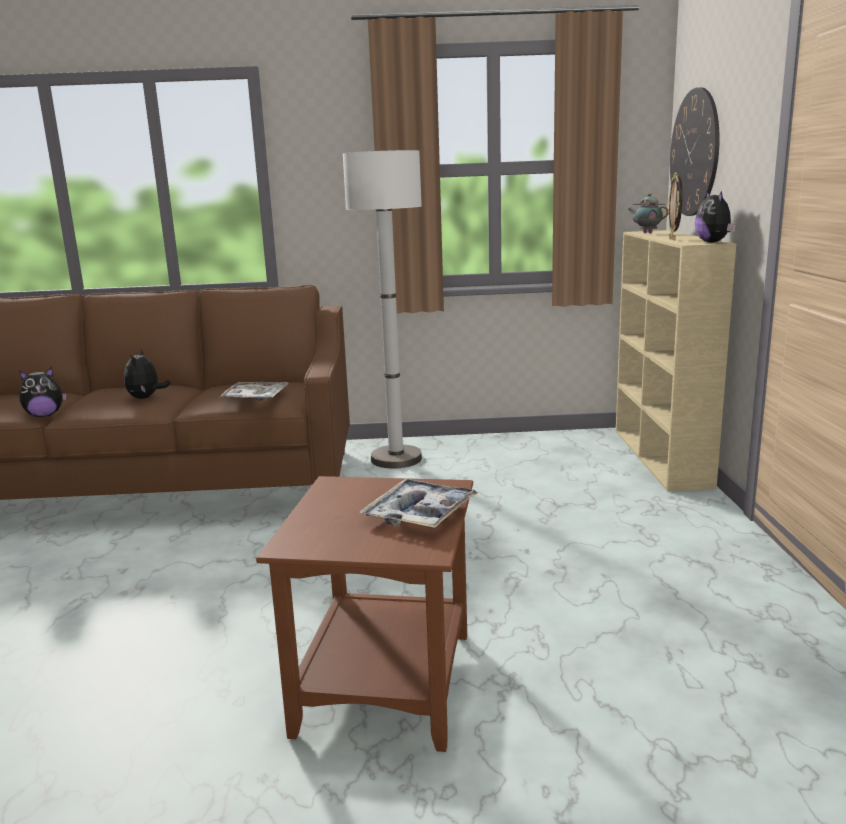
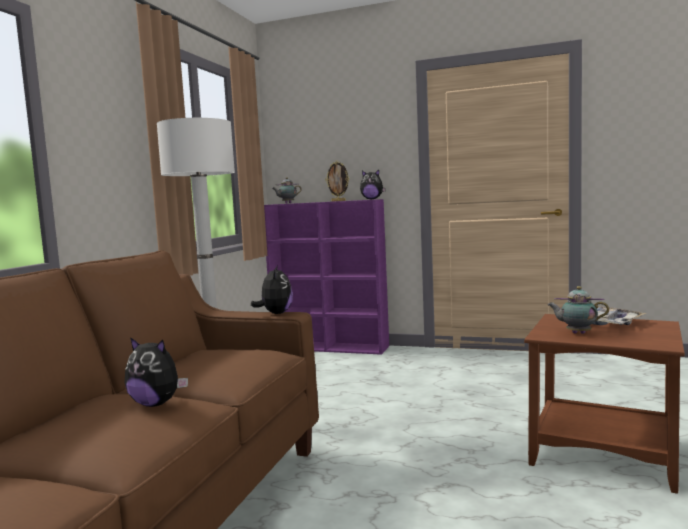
camera: 70 degrees left, 10 degrees down
(45, 415) = (81, 485): plush toy -> plush toy (275, 313)
(255, 397) = (256, 357): tray -> none
(349, 499) = (576, 333): none -> teapot
(661, 458) = (331, 347): beige bookcase -> purple bookcase
(694, 153) = (309, 153): wall clock -> none

